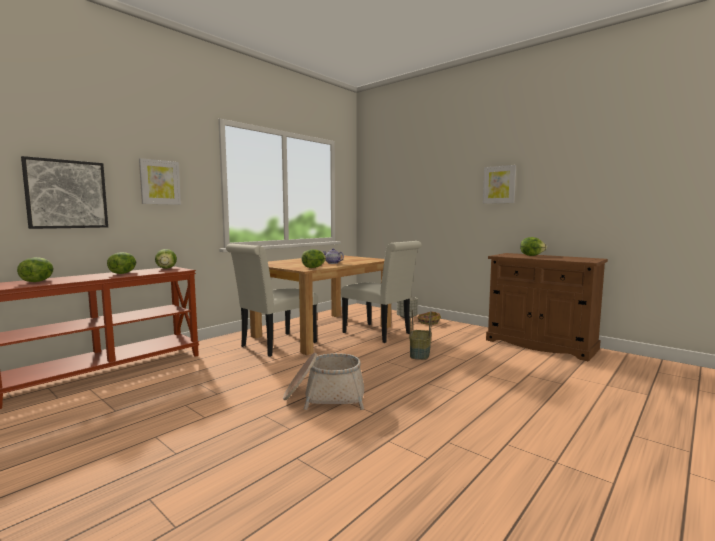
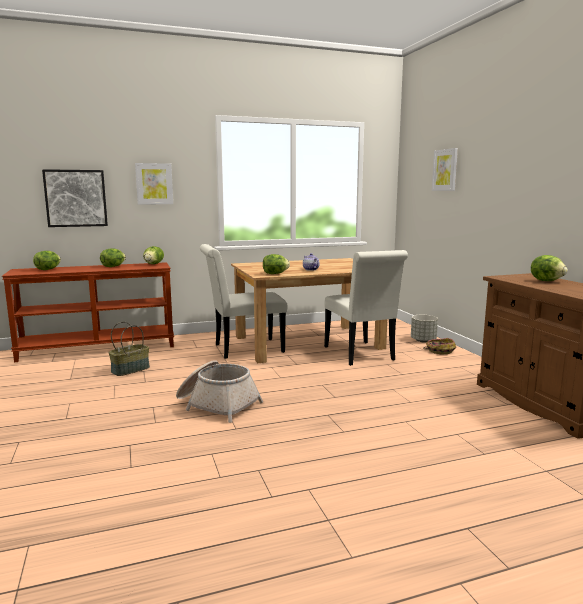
camera: 30 degrees right, 5 degrees up
(419, 354) = (369, 384): basket -> basket (130, 369)
(499, 184) = (534, 177): picture -> picture (445, 170)

